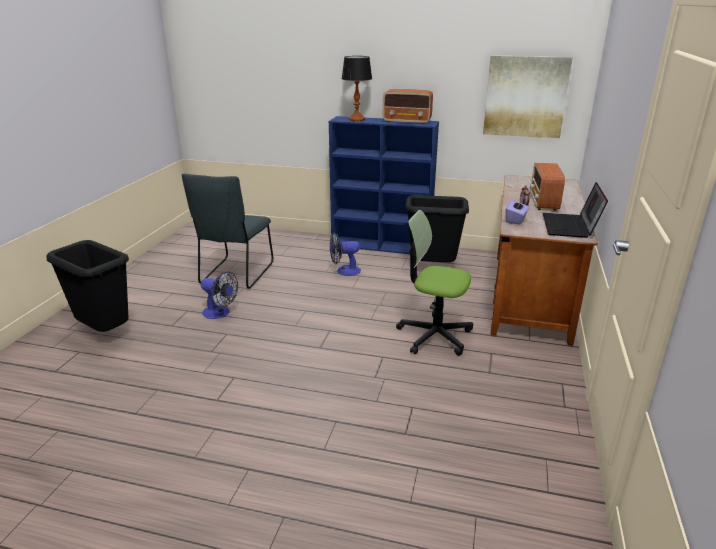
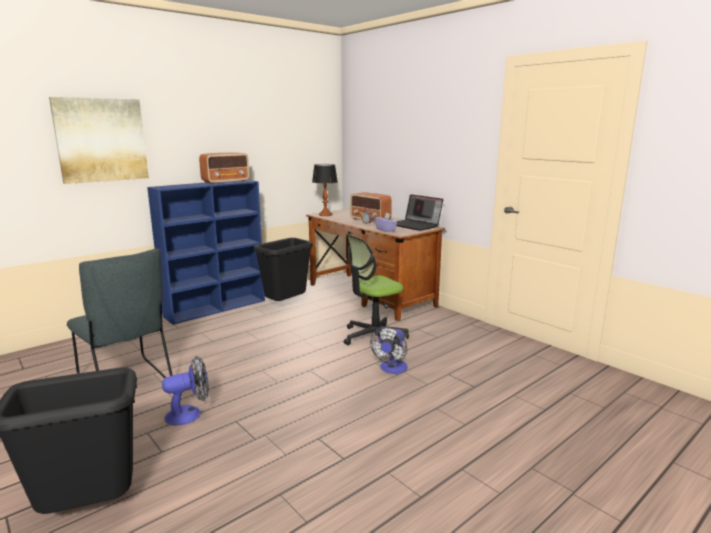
camera: 55 degrees left, 10 degrees down
(344, 271) = (227, 334): fan -> fan (392, 369)
(357, 119) = (179, 186): table lamp -> table lamp (325, 215)
(525, 96) = (303, 152): picture -> picture (101, 140)

